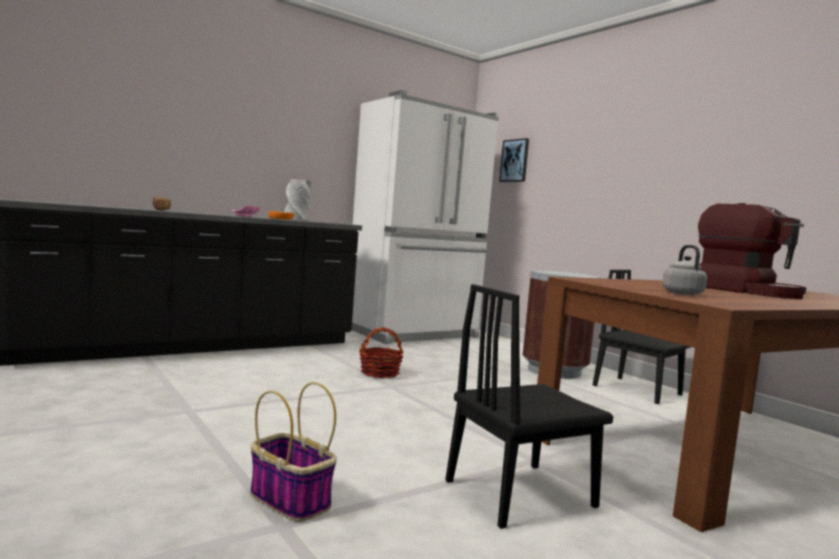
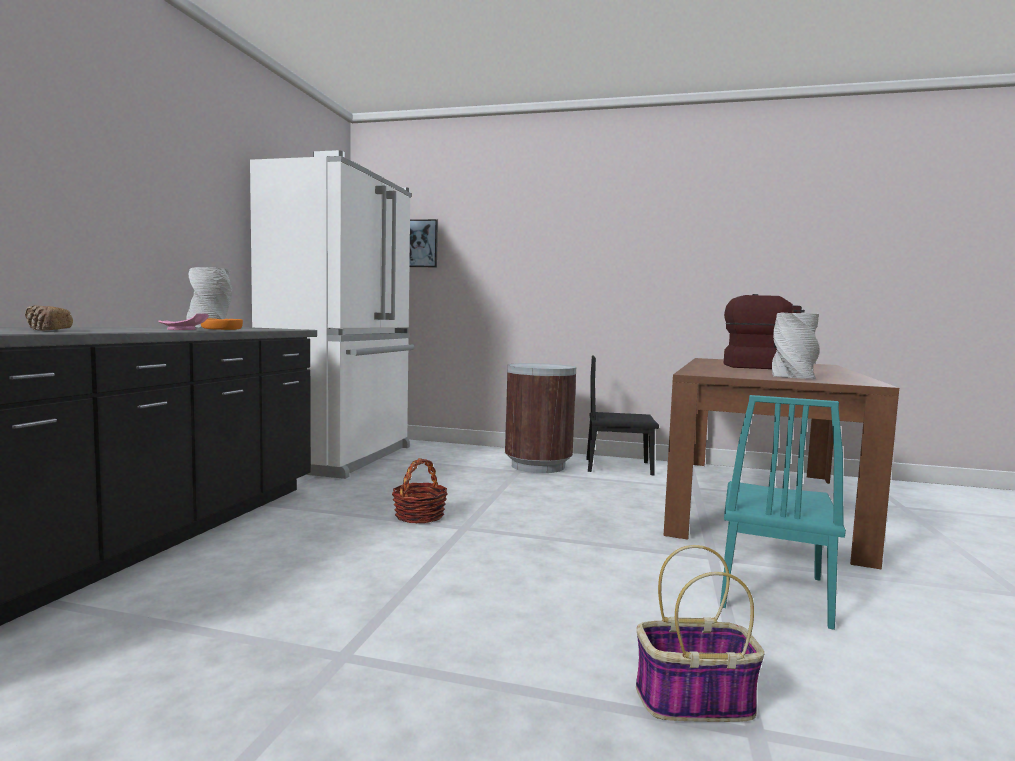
camera: 40 degrees left, 0 degrees up
(520, 493) = (772, 591): black chair -> turquoise chair
(681, 293) = (792, 376): grey kettle -> grey vase

